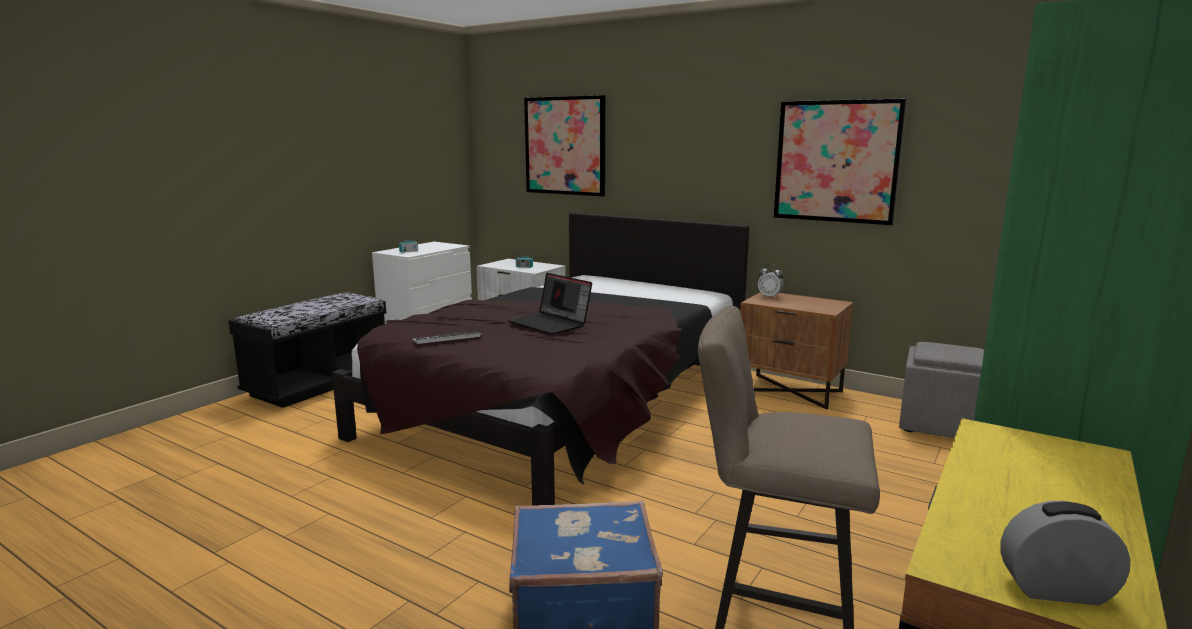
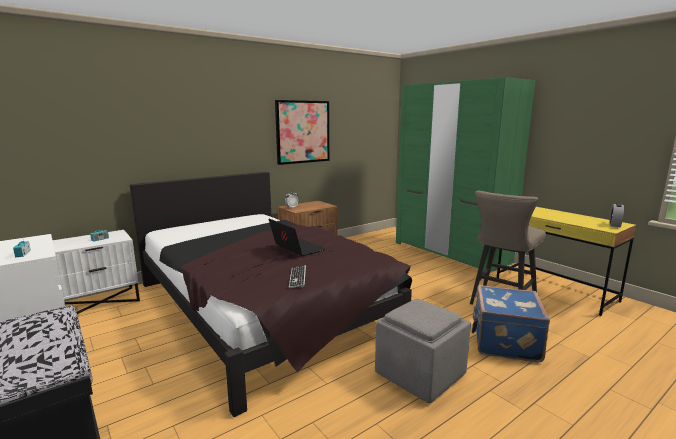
camera: 70 degrees left, 0 degrees up
(551, 324) = (296, 248): laptop -> laptop turned 105 degrees counterclockwise
(565, 146) = (109, 129): picture -> none
(942, 424) = (367, 241): grey ottoman -> grey ottoman (420, 374)

